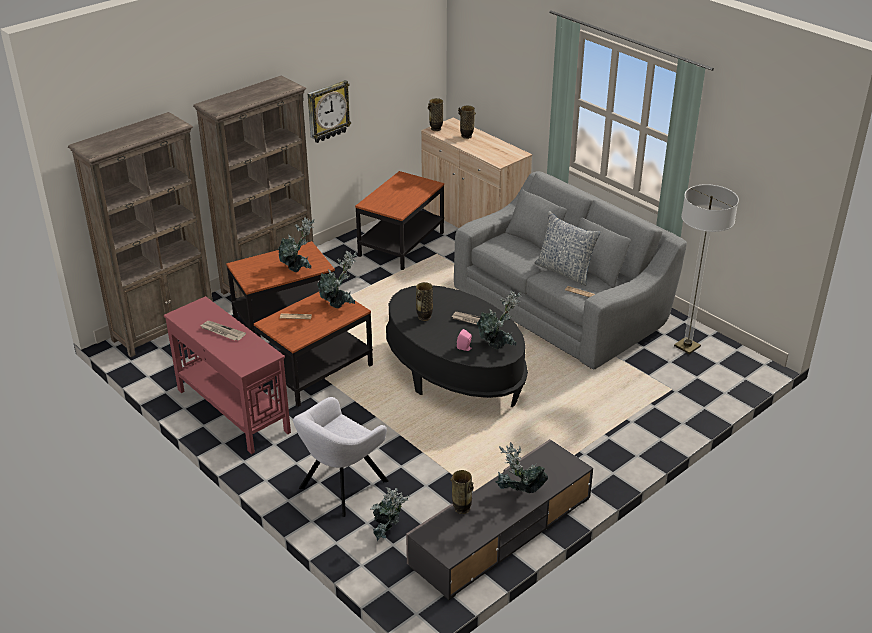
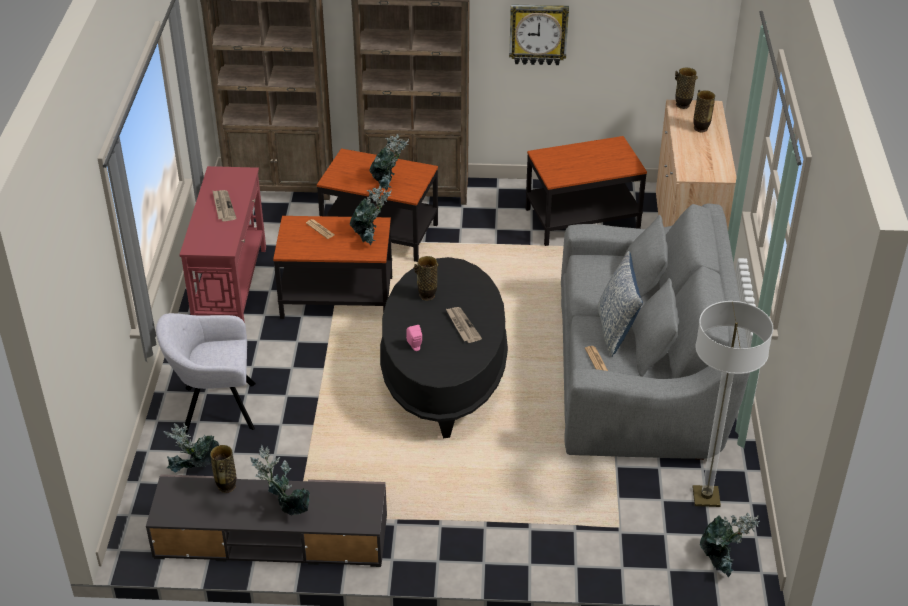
camera: 45 degrees right, 5 degrees up
(498, 344) = (448, 362): potted plant -> potted plant (721, 562)

